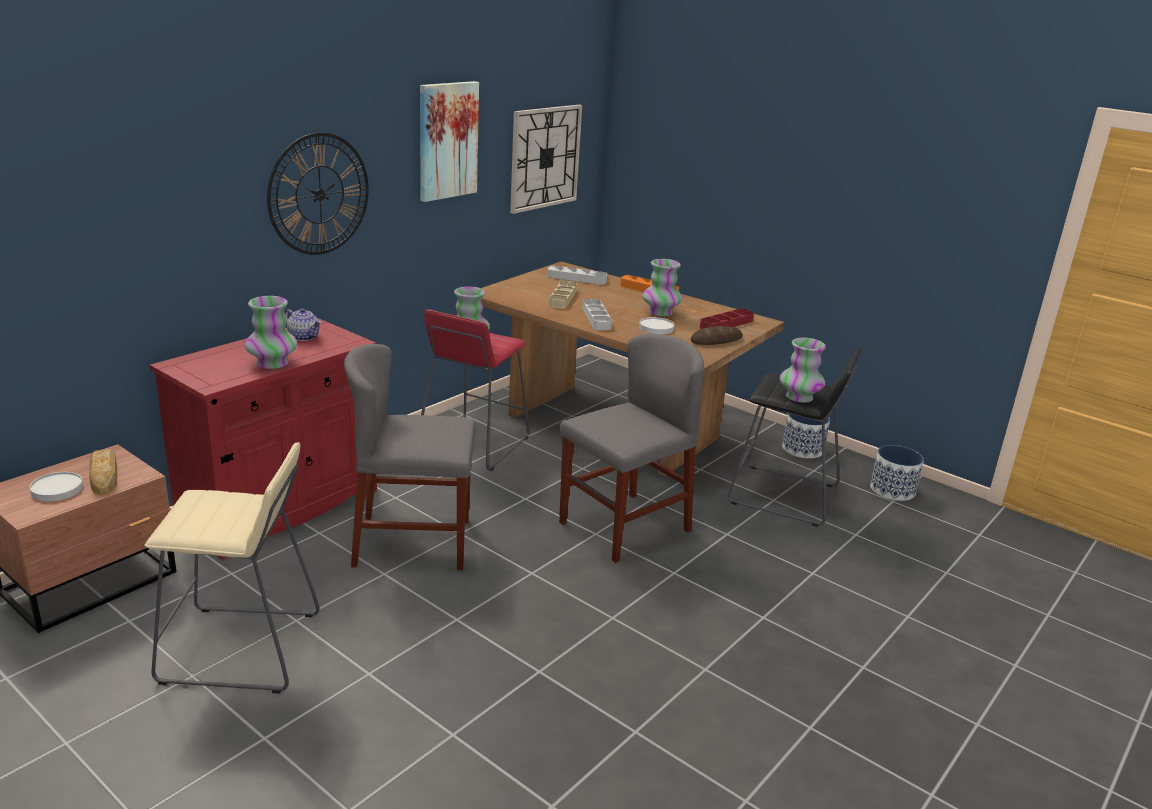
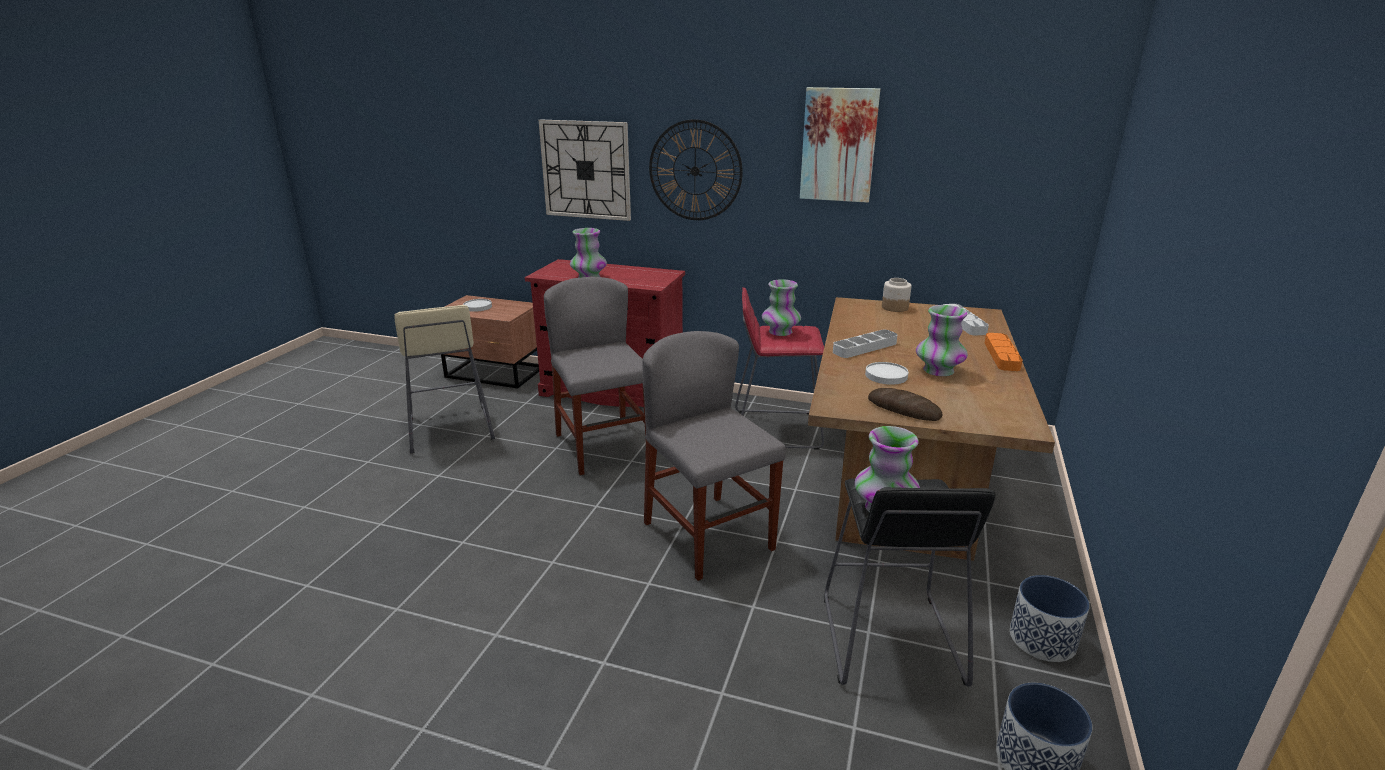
camera: 70 degrees right, 0 degrees up
(104, 476) = (499, 310): bread -> none
(304, 337) = (644, 274): teapot -> none
(518, 284) = (894, 307): none -> jar
(545, 157) = (987, 185): wall clock -> wall clock (586, 170)
(563, 298) = (893, 327): beige tray -> none
(624, 527) = (708, 536): grey chair -> grey chair turned 150 degrees counterclockwise
(726, 324) = (970, 408): red tray -> none

